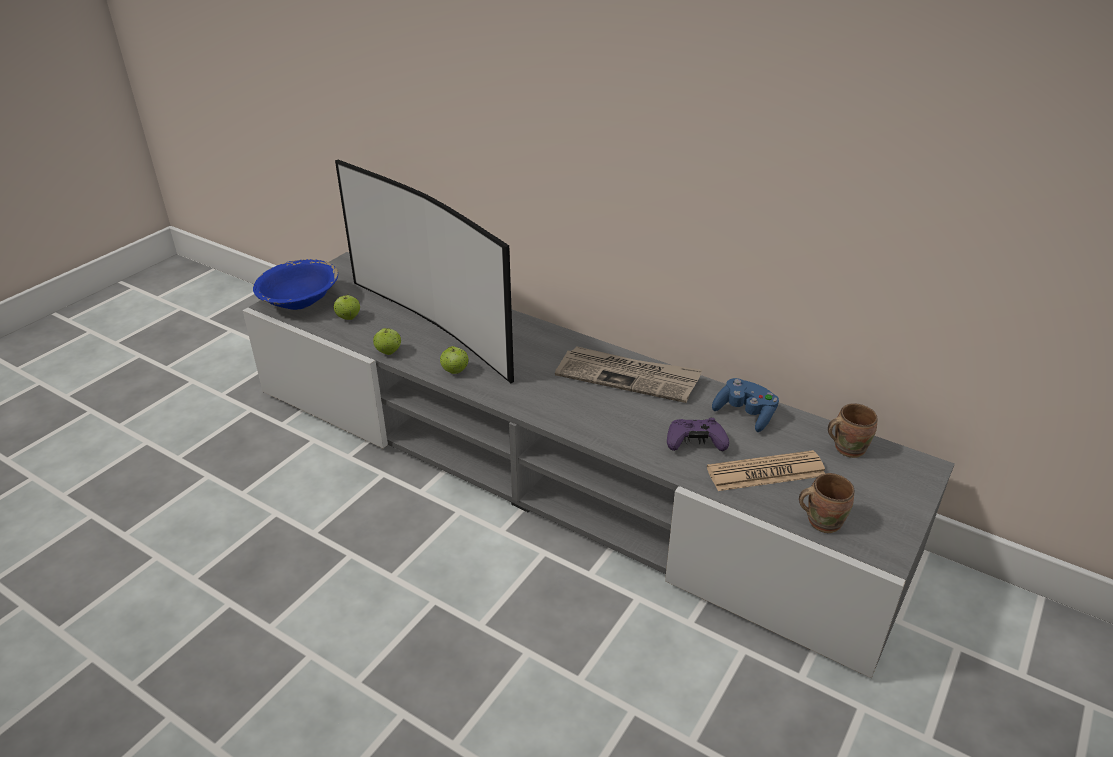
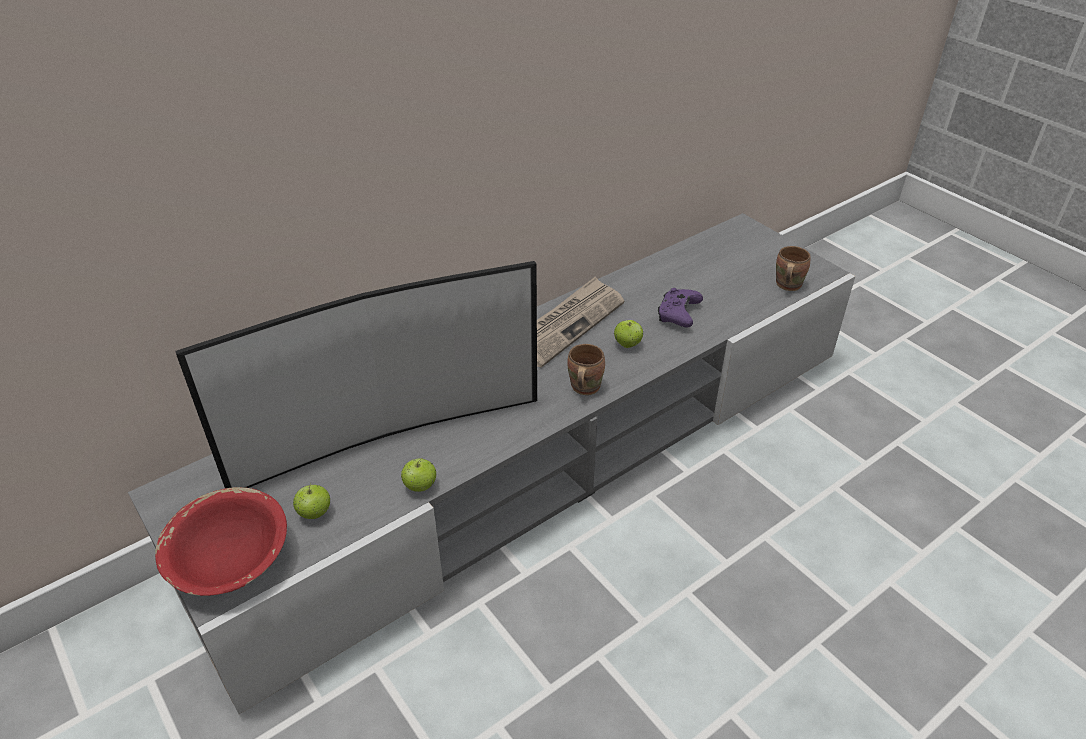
camera: 70 degrees left, 5 degrees up
(299, 301) = (231, 561): blue bowl -> red bowl
(455, 371) = (492, 437): apple -> apple (627, 344)
(745, 414) = (651, 279): blue game controller -> none
(766, 472) = (726, 292): newspaper -> none
(847, 447) = (710, 247): brown mug -> brown mug (583, 387)

